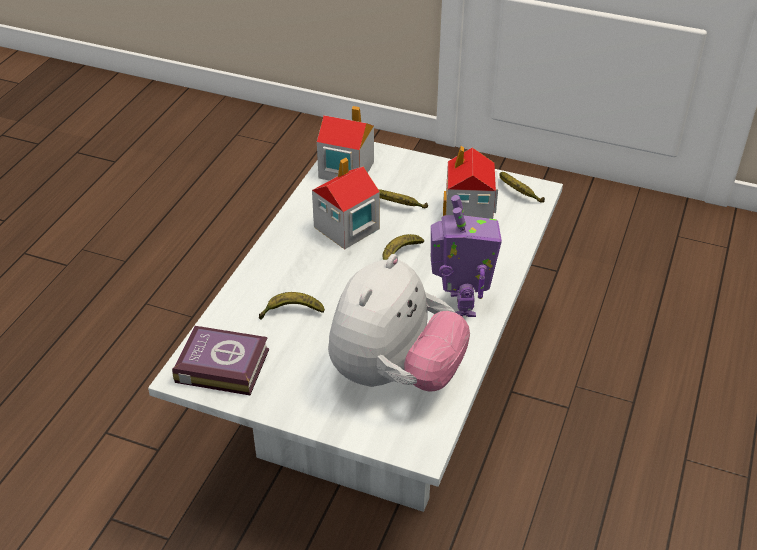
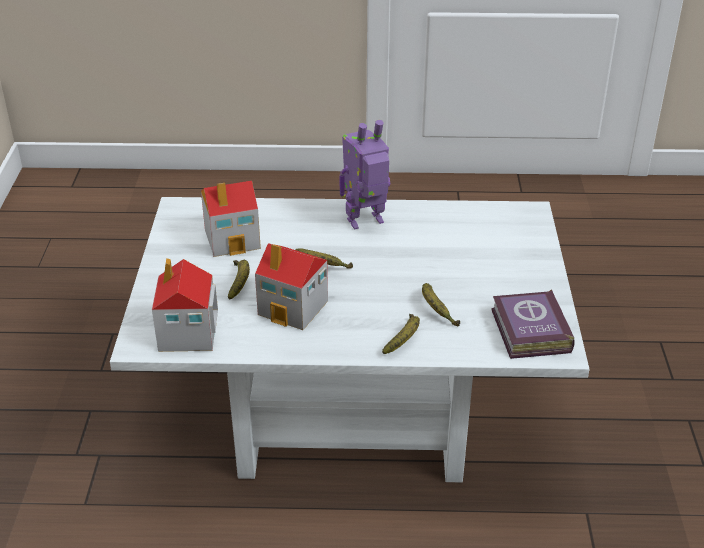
camera: 110 degrees left, 5 degrees down
(395, 375) = (469, 237): plush toy -> none
(518, 193) = (187, 217): banana -> banana (404, 339)

